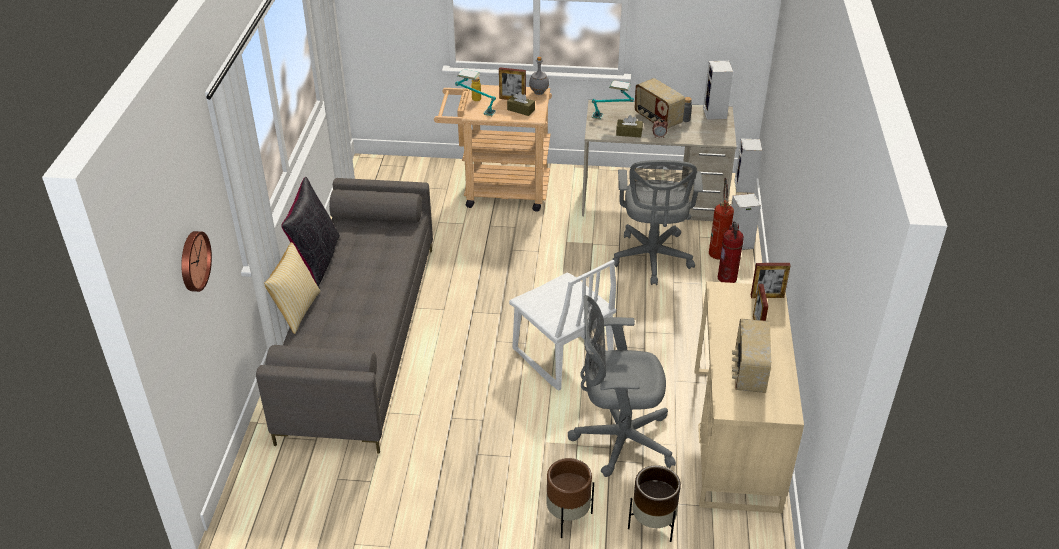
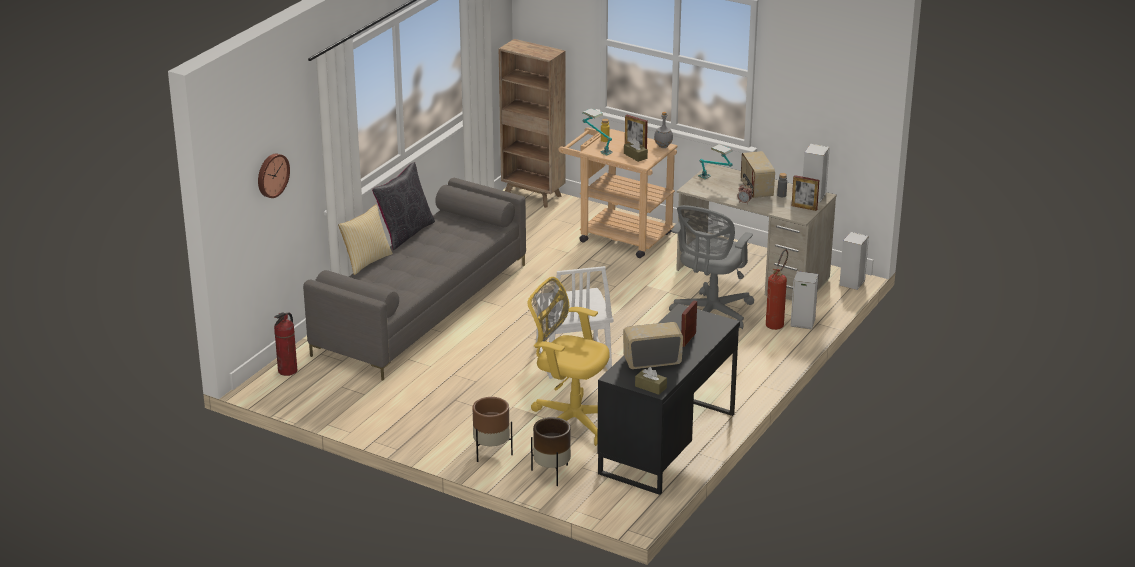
camera: 25 degrees right, 10 degrees down
(385, 167) = (533, 196): none -> brown bookcase
(618, 439) = (571, 420): grey office chair -> yellow office chair
(629, 133) = (720, 194): brown tissue box -> brown tissue box (650, 387)
(727, 278) = (766, 344): fire extinguisher -> fire extinguisher (288, 371)
(734, 437) = (667, 443): beige desk -> black desk
(748, 372) = (652, 362): radio -> radio turned 45 degrees clockwise
(767, 296) = (717, 323): picture frame -> picture frame (804, 207)

